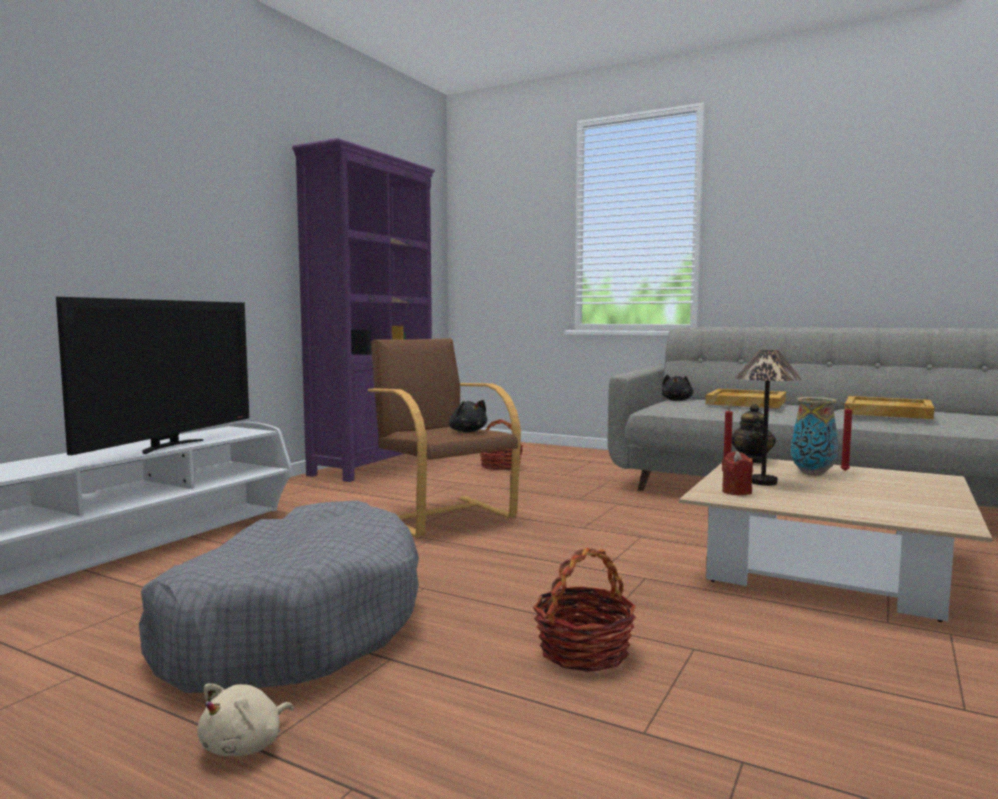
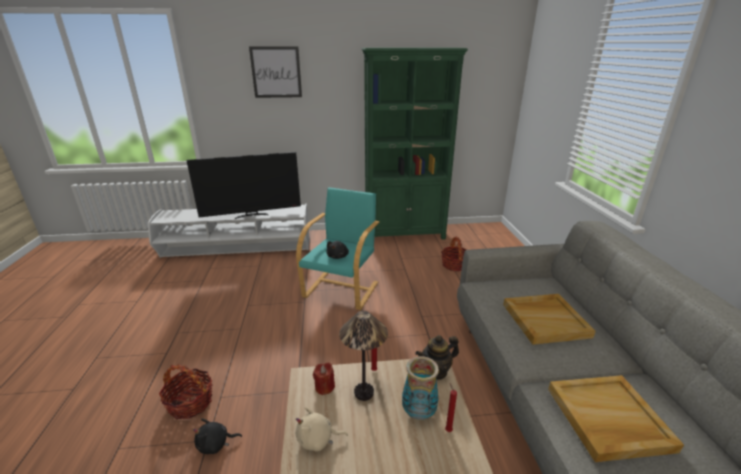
camera: 55 degrees right, 20 degrees up
(156, 156) = (276, 72): none -> picture
(246, 745) = (97, 355): beige plush toy -> beige plush toy (318, 439)
(292, 625) = (188, 317): grey dog bed -> none
(374, 465) = (405, 234): purple bookcase -> green bookcase
(443, 515) = (342, 289): brown armchair -> turquoise armchair
(677, 400) = (526, 285): black plush toy -> black plush toy (215, 444)

